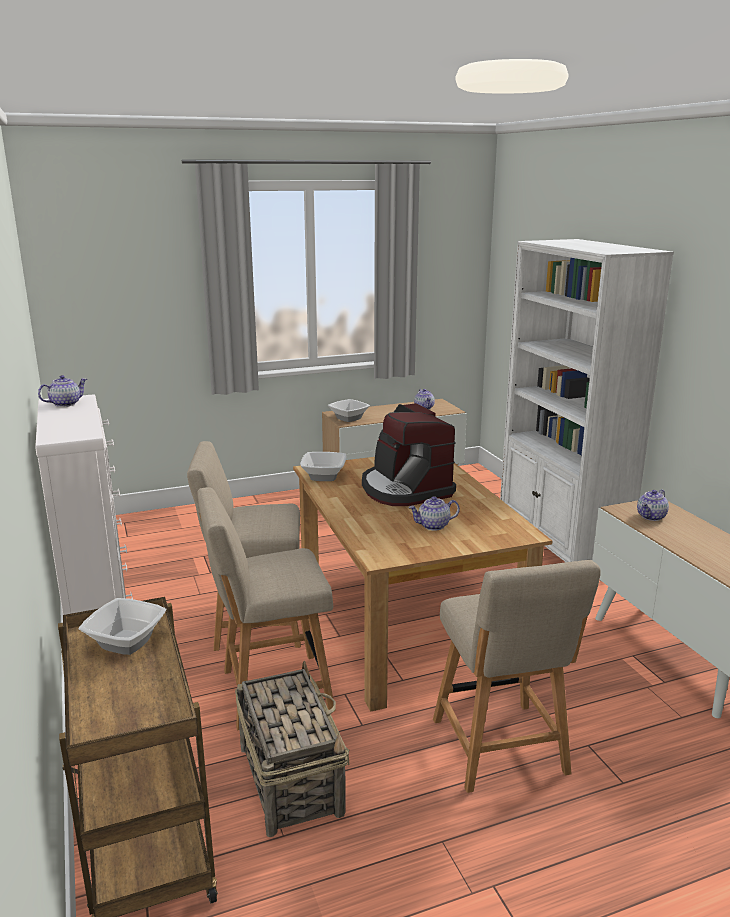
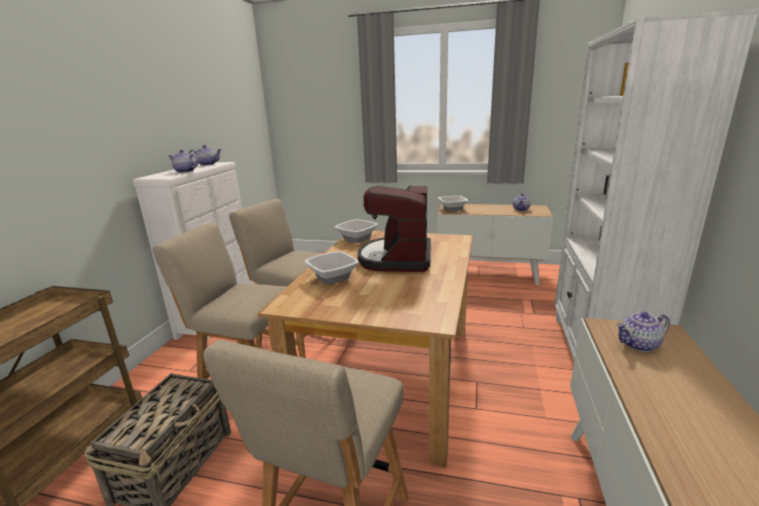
camera: 35 degrees right, 0 degrees up
(125, 642) = (52, 315): bowl -> bowl (332, 278)
(433, 526) = (369, 291): teapot -> teapot (185, 171)

